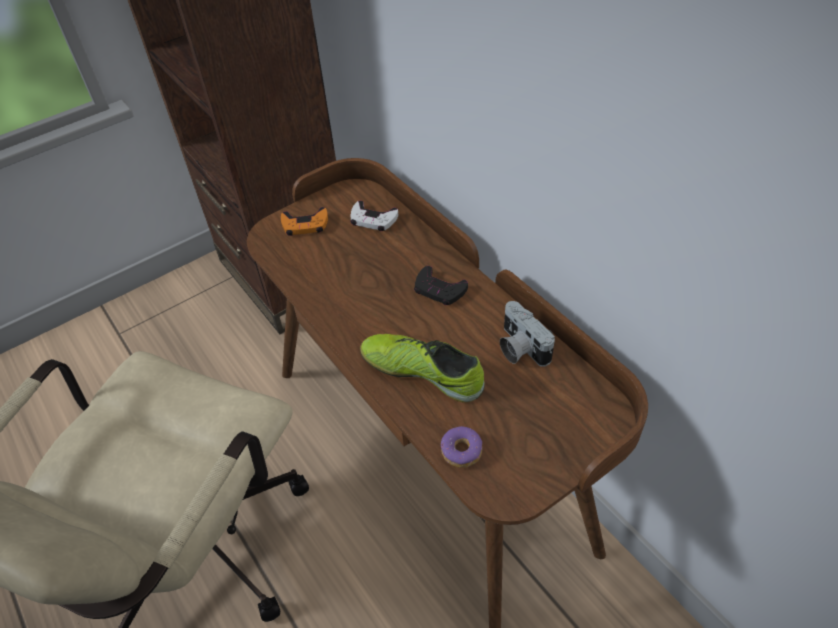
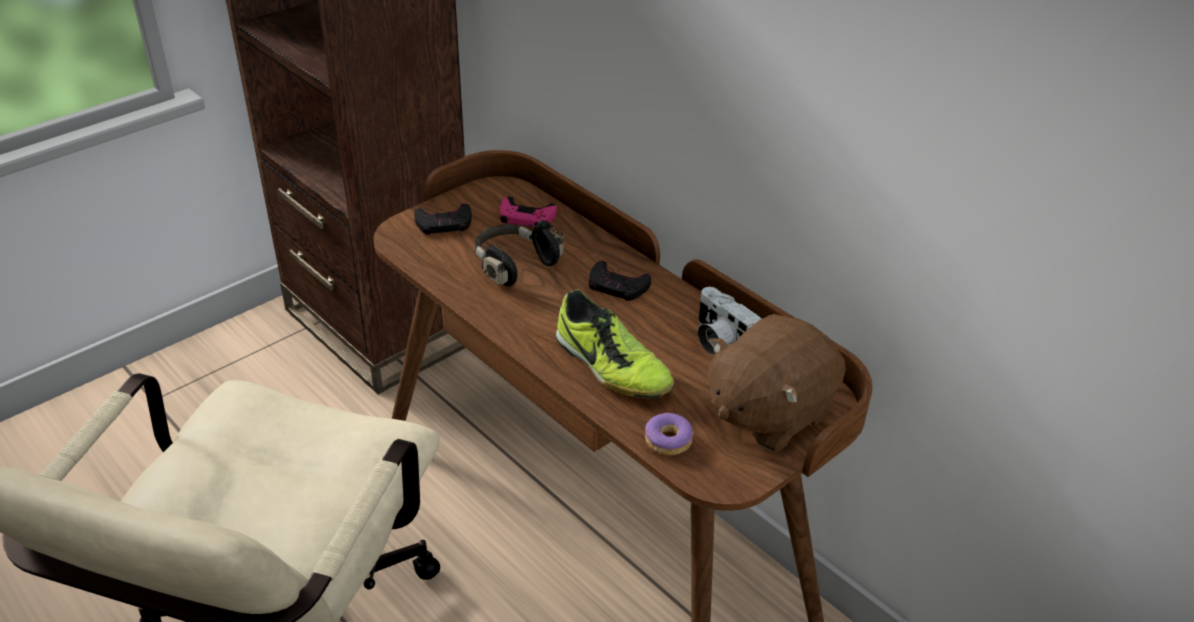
camera: 10 degrees left, 10 degrees down
(305, 225) = (444, 224): orange game controller -> black game controller
(356, 266) = (513, 265): none -> black headphones
(373, 220) = (526, 217): white game controller -> pink game controller
(423, 372) = (611, 367): shoe -> shoe turned 150 degrees counterclockwise
(552, 425) = (767, 412): none -> brown plush toy

